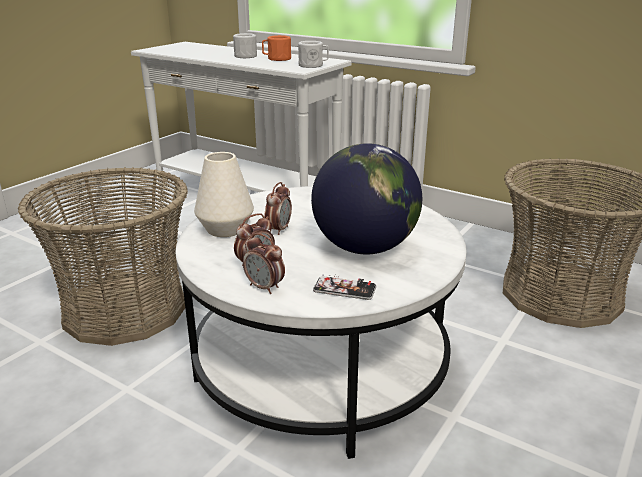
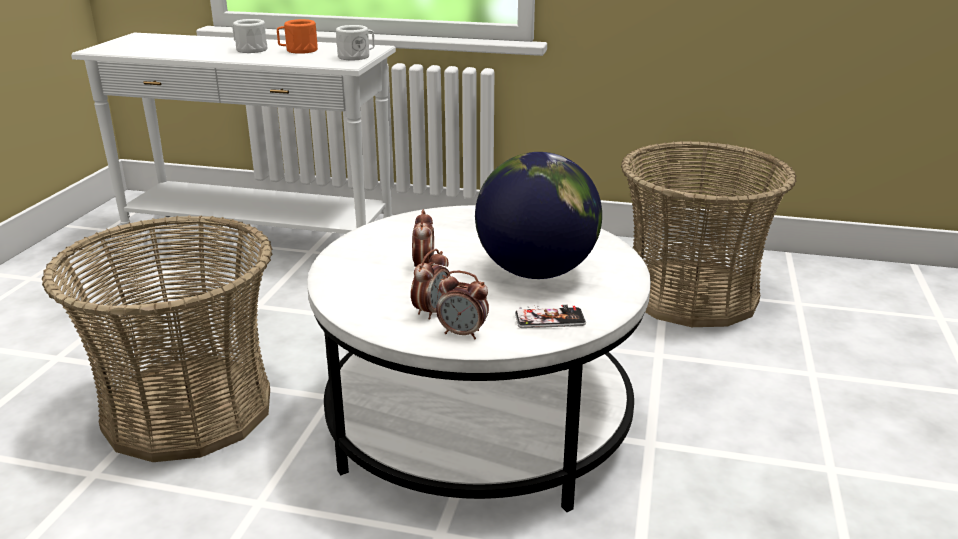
camera: 20 degrees left, 0 degrees up
(225, 229) = (359, 276): white vase -> none

